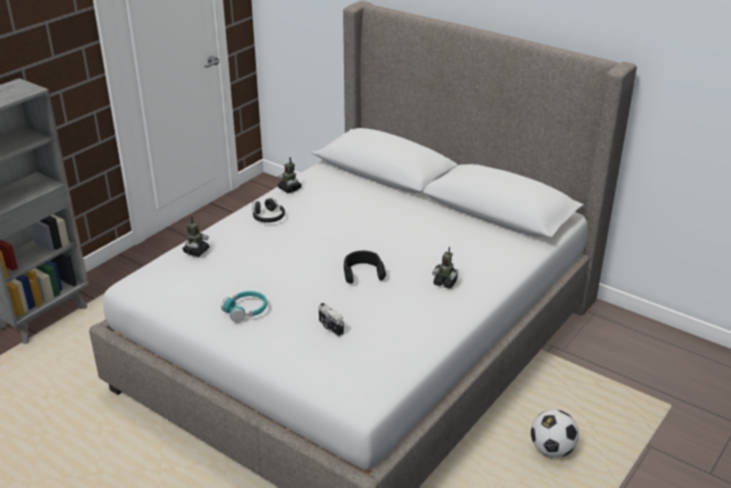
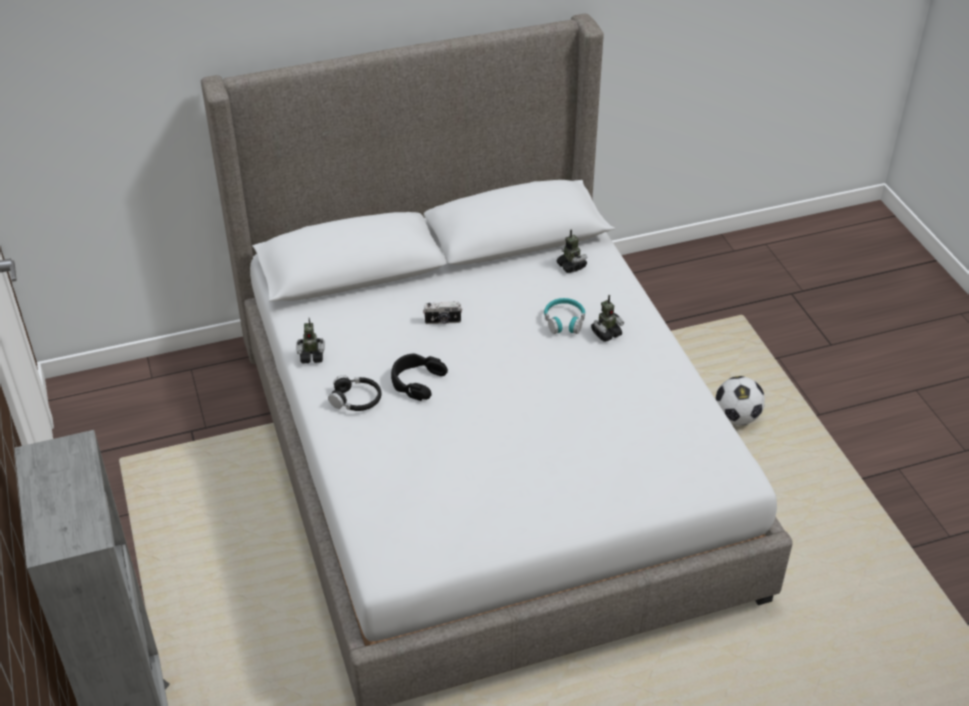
camera: 55 degrees left, 10 degrees up
(196, 251) = (374, 488): toy robot -> toy robot (571, 266)
(246, 310) = (528, 495): turquoise headphones -> turquoise headphones (564, 321)
(330, 328) = (610, 446): camera -> camera (443, 321)
(363, 273) = (539, 379): black headphones -> black headphones (416, 381)

